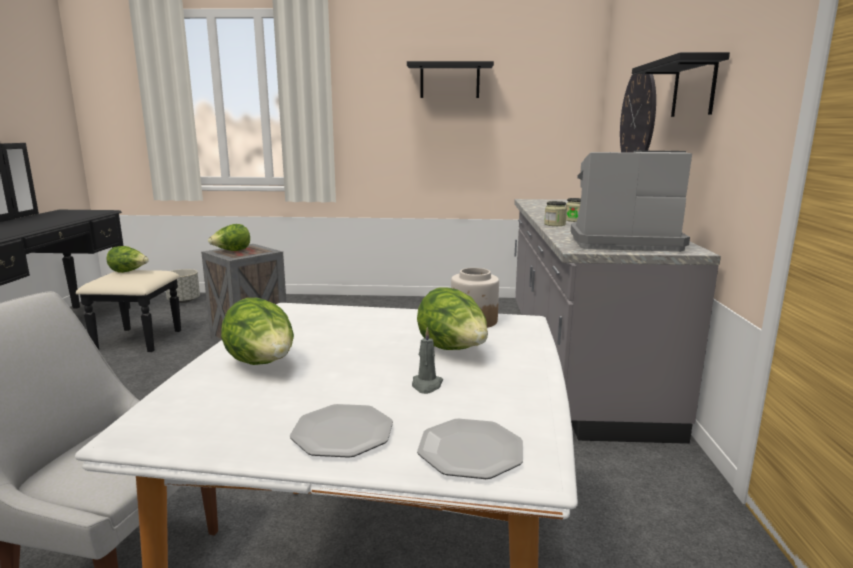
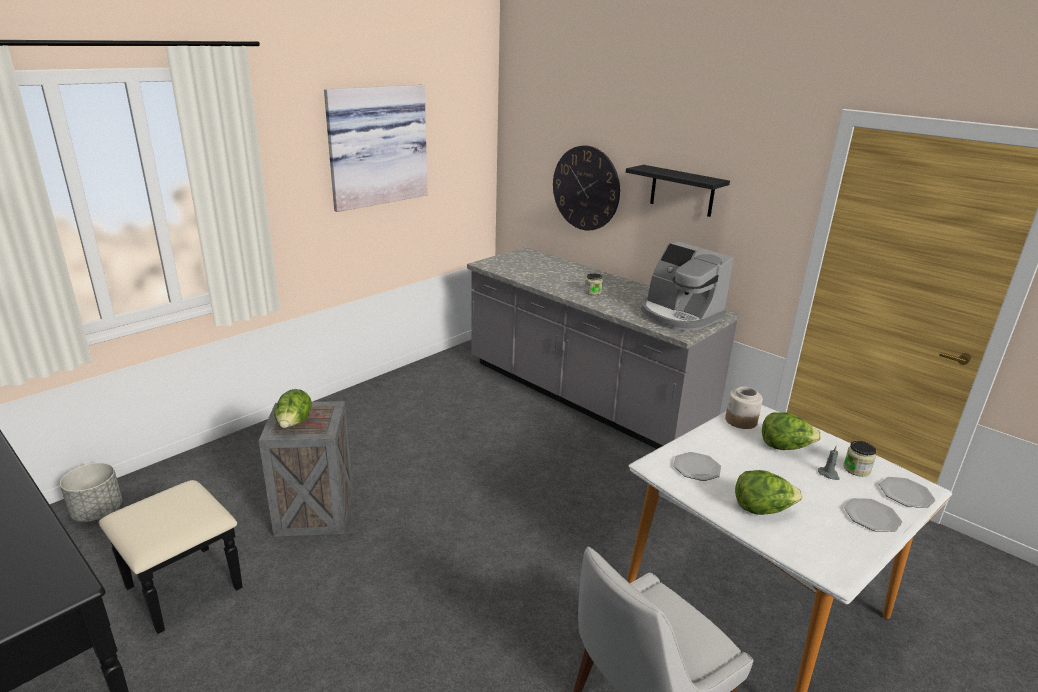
camera: 50 degrees left, 10 degrees up
(129, 272) = (151, 509): lettuce -> none
(314, 323) = (697, 468): none -> plate
(449, 81) = (376, 146): black shelf -> picture
(554, 224) = (598, 304): jar -> jar (856, 469)
(621, 242) = (679, 316): coffee machine -> coffee machine turned 90 degrees counterclockwise

